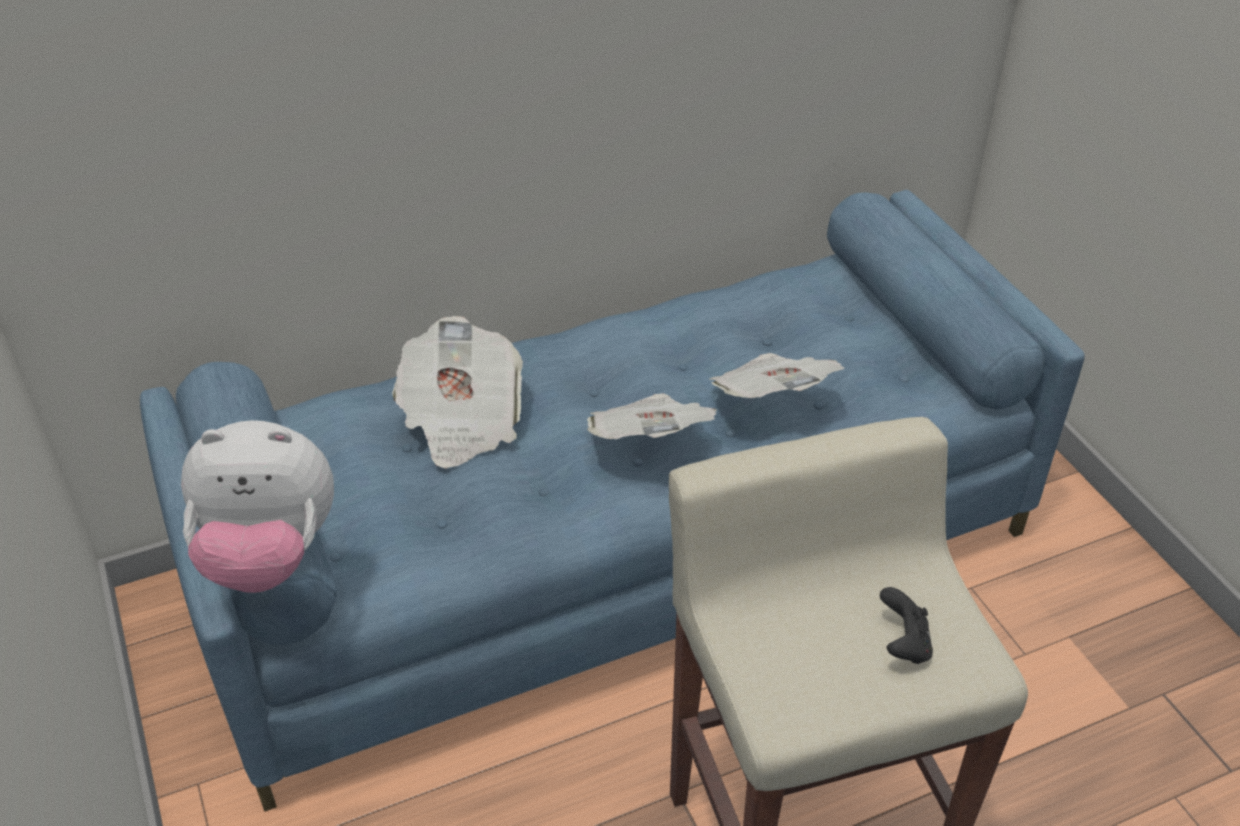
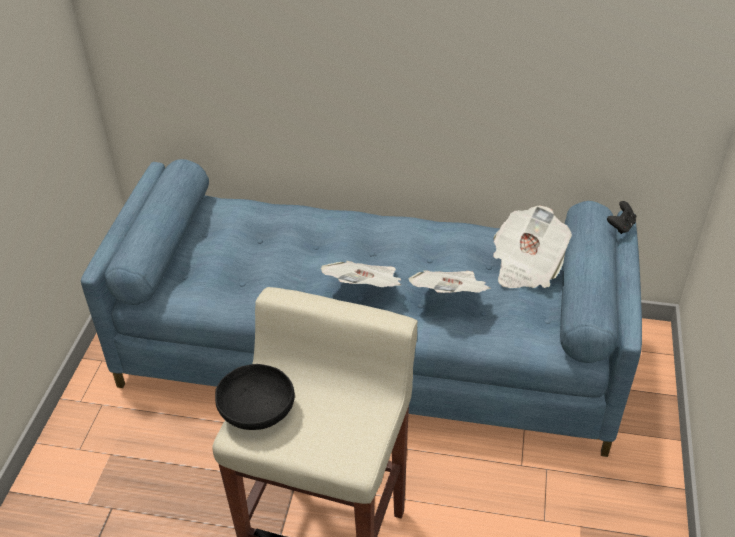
camera: 35 degrees right, 0 degrees up
(269, 556) = (128, 256): plush toy -> none
(461, 420) = (287, 237): newspaper -> newspaper (526, 265)
(776, 677) = (256, 413): none -> black bowl
(903, 644) = (331, 431): black game controller -> black game controller (620, 226)

